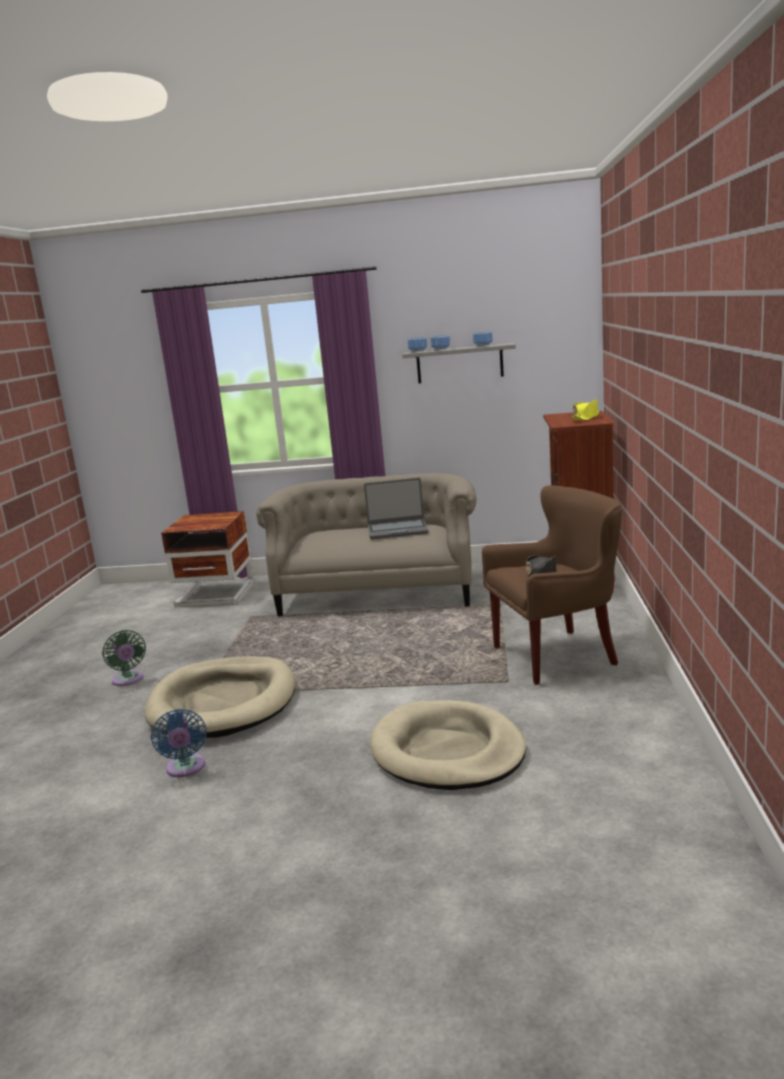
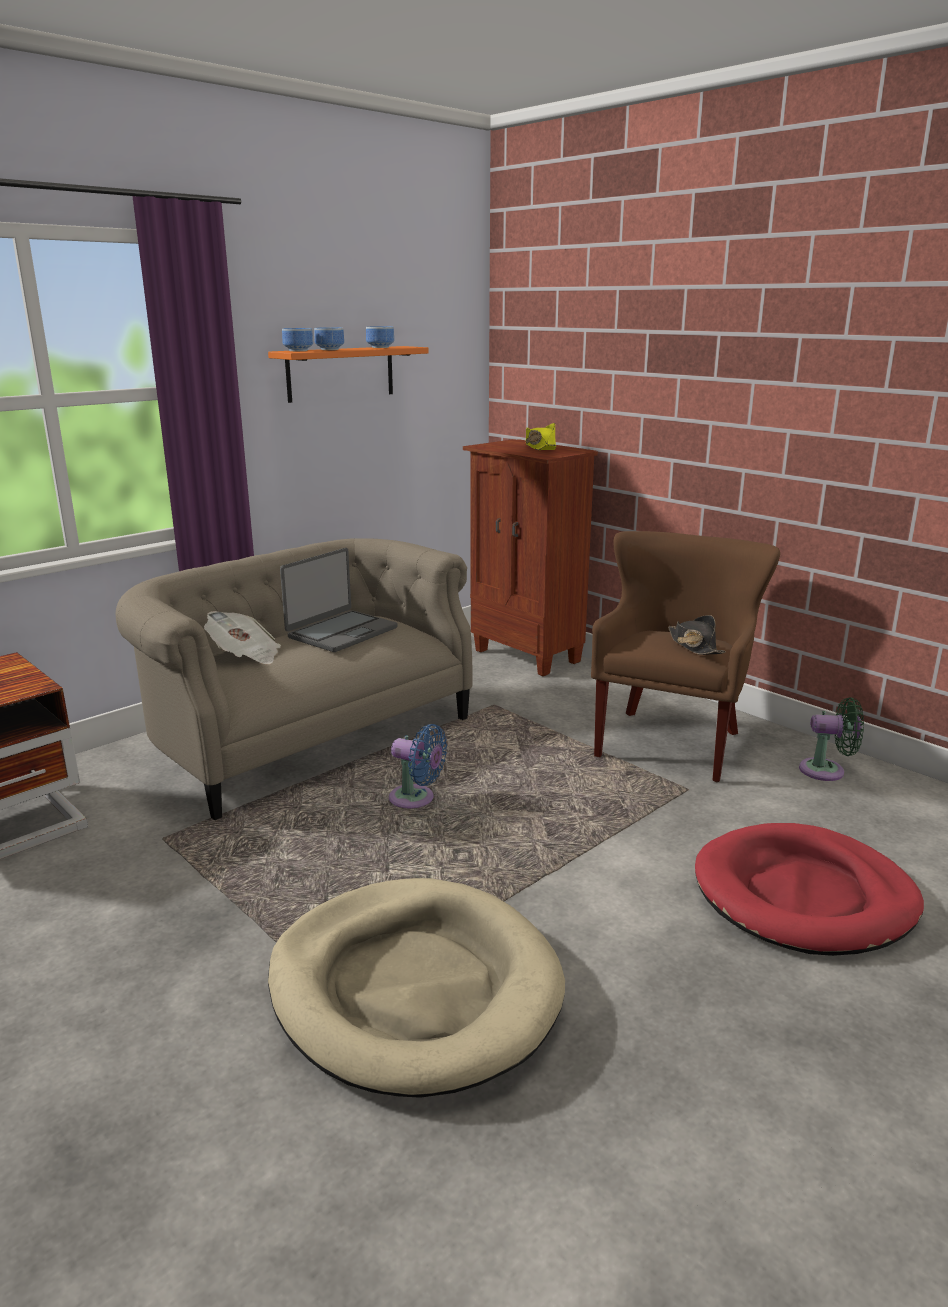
camera: 50 degrees left, 5 degrees up
(128, 680) = (138, 1050): green fan -> green fan (827, 771)
(185, 768) = (586, 1123): blue fan -> blue fan (416, 799)
(334, 533) = (245, 656): none -> newspaper
(447, 751) = (804, 896): beige dog bed -> red dog bed
(459, 363) = (341, 373): grey shelf -> orange shelf

